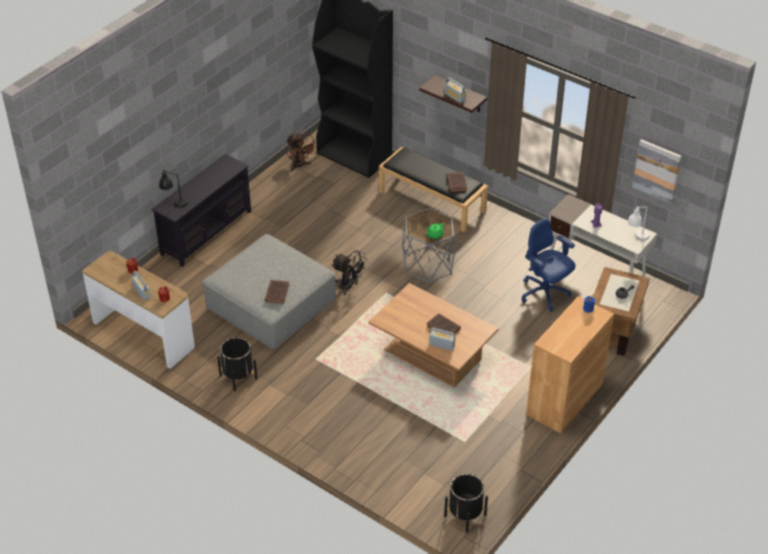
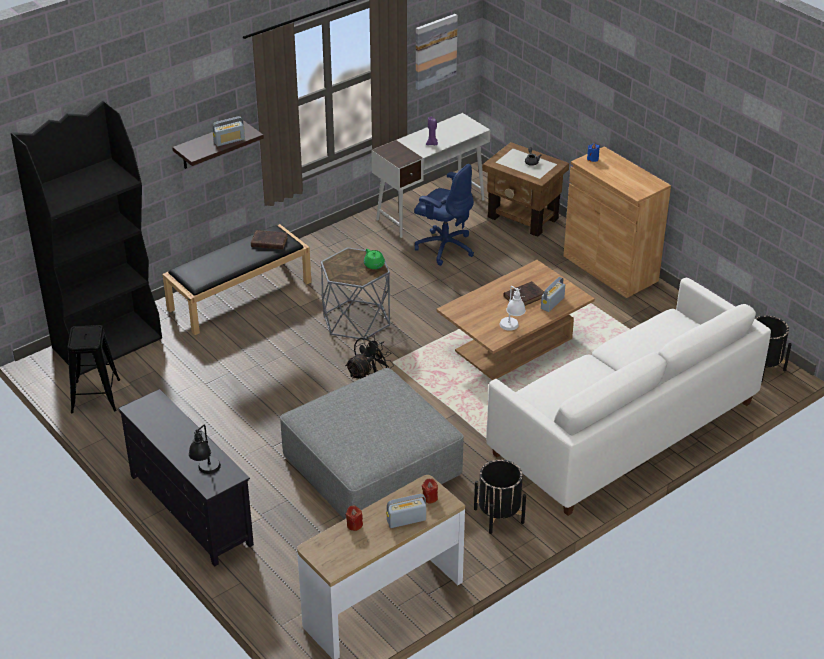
camera: 75 degrees left, 5 degrees down
(277, 292) = (412, 418): brown book -> none
(300, 166) = (95, 396): brown fan -> black stool
(353, 433) = (624, 428): none -> white sofa
(545, 294) = (444, 247): blue office chair -> blue office chair turned 120 degrees counterclockwise
(637, 238) = (464, 125): white table lamp -> white table lamp (512, 329)

